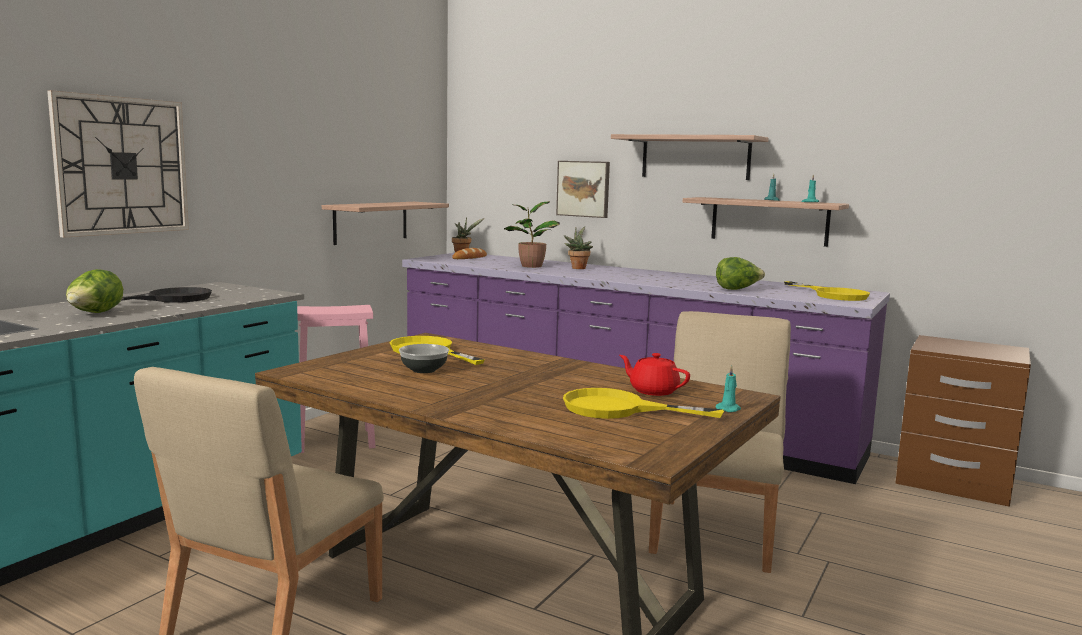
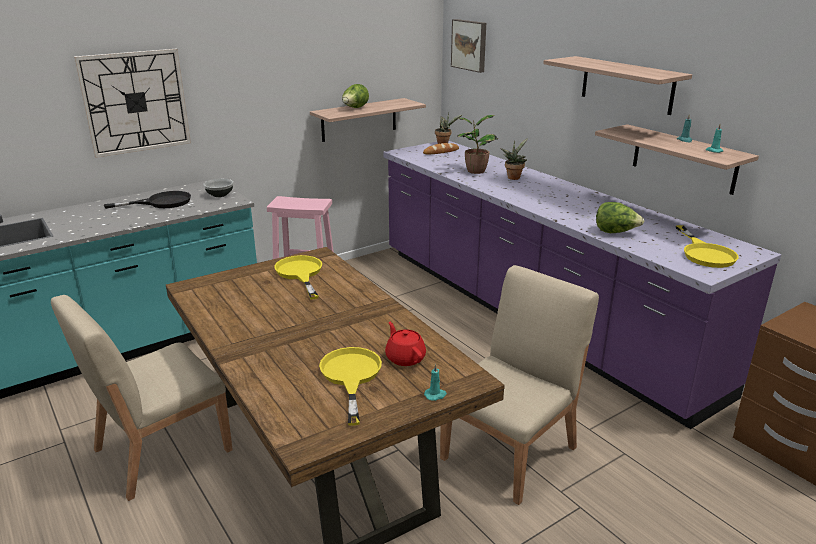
camera: 25 degrees right, 15 degrees up
(95, 314) = (100, 219): lettuce -> lettuce (355, 108)
(424, 370) = (271, 299): bowl -> bowl (220, 195)
(584, 189) = (537, 100): picture -> picture (470, 45)
(618, 409) = (351, 376): yellow frying pan -> yellow frying pan turned 45 degrees clockwise

